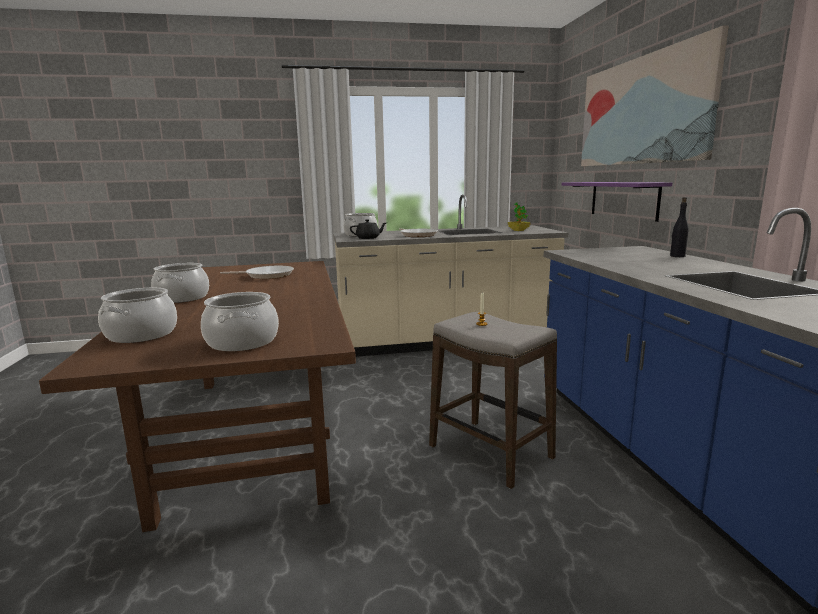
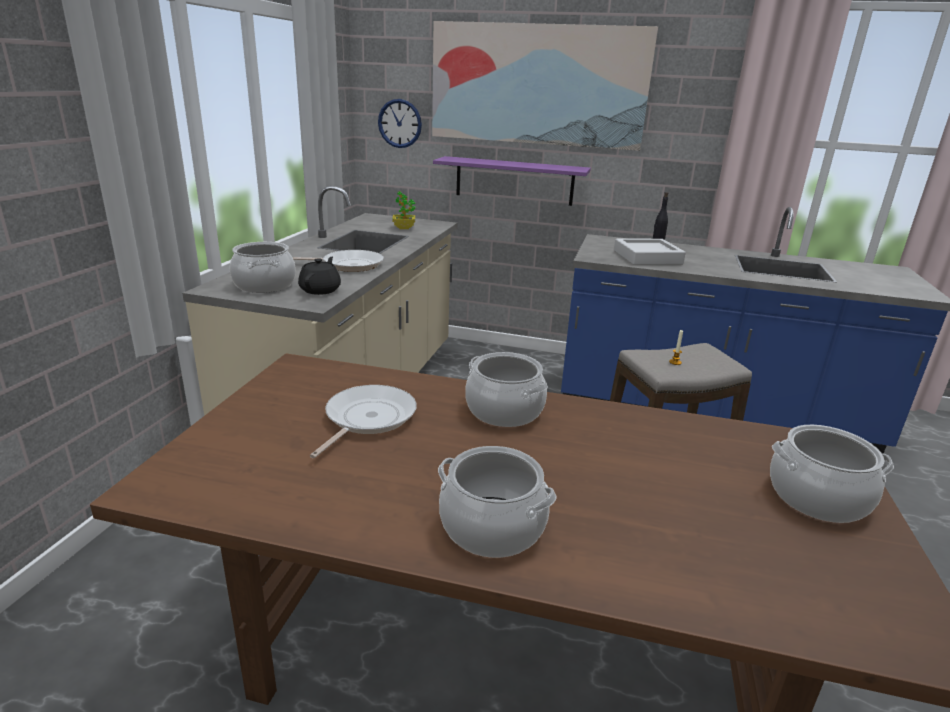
camera: 65 degrees left, 10 degrees up
(142, 334) = (764, 586): cooking pot -> cooking pot (505, 410)
(570, 159) = (400, 123): none -> wall clock
(615, 257) = (647, 257): none -> grey tray

